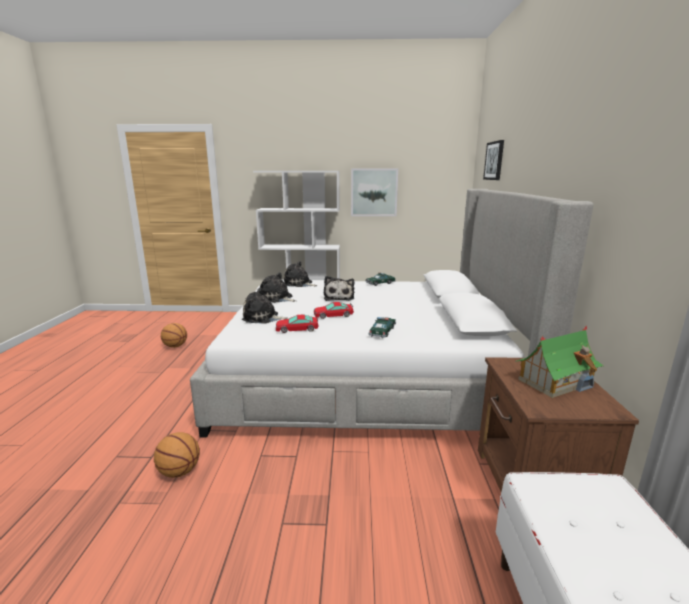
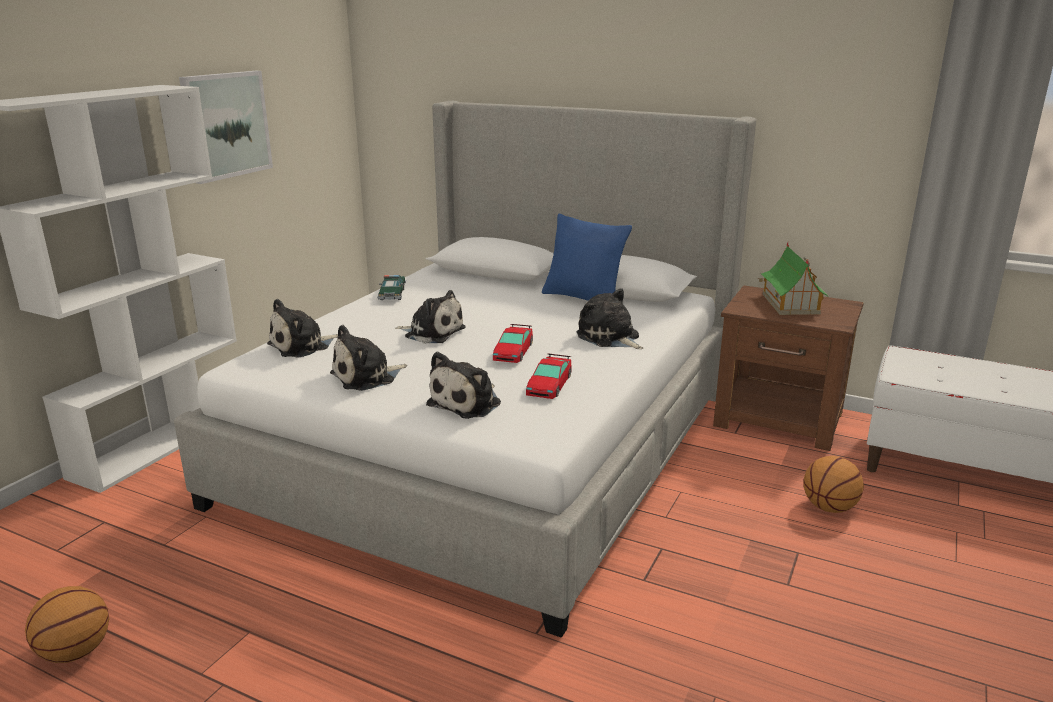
camera: 65 degrees left, 5 degrees up
(179, 472) = (645, 671): basketball -> basketball (829, 508)
(382, 331) = (610, 338): toy car -> plush toy
(439, 316) = (583, 298): none -> blue pillow
(494, 160) = (447, 54): picture -> none

